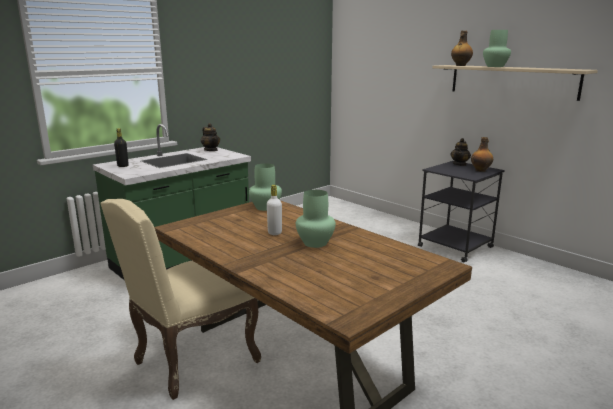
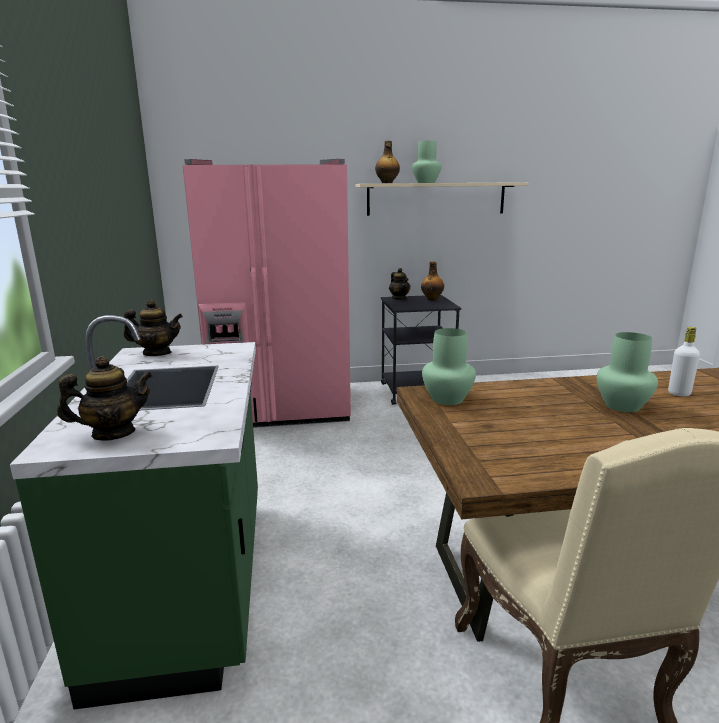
camera: 55 degrees left, 0 degrees up
(123, 166) = (113, 433): black bottle -> teapot
(274, 233) = (567, 417): white bottle -> white bottle (679, 393)
(357, 221) = (282, 407): none -> pink fridge

